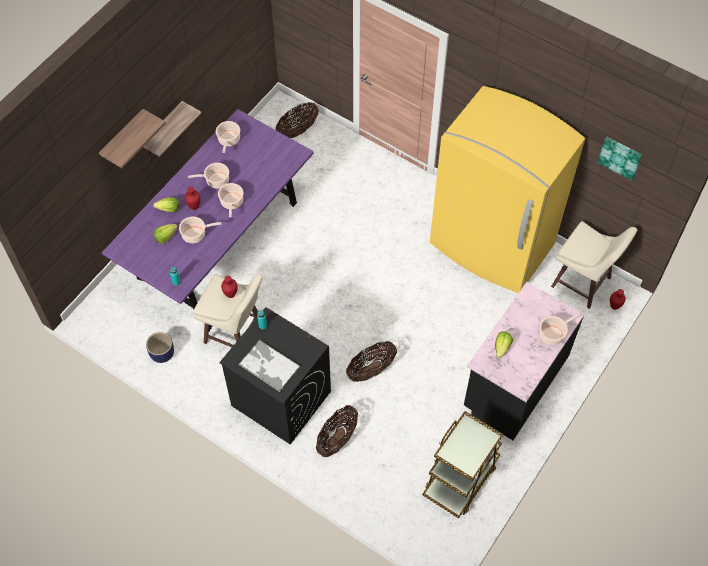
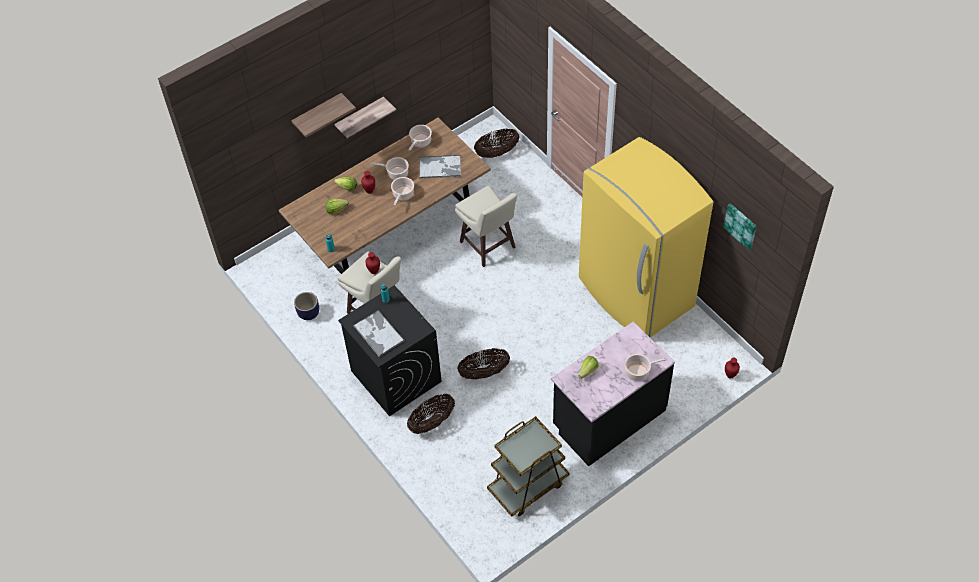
camera: 20 degrees right, 5 degrees down
(195, 234) = (362, 214): cooking pot -> none
(218, 240) = (391, 230): purple dining table -> brown dining table
(260, 162) = (440, 167): none -> tray
(582, 283) = (708, 348): beige stool -> beige stool (488, 246)

